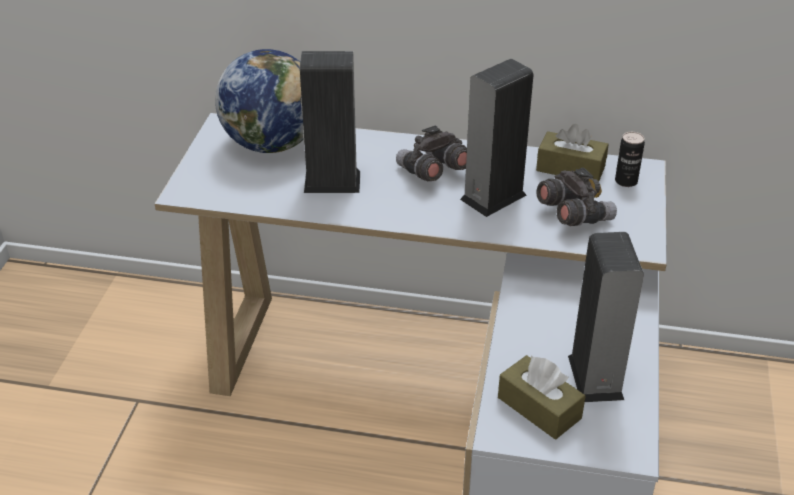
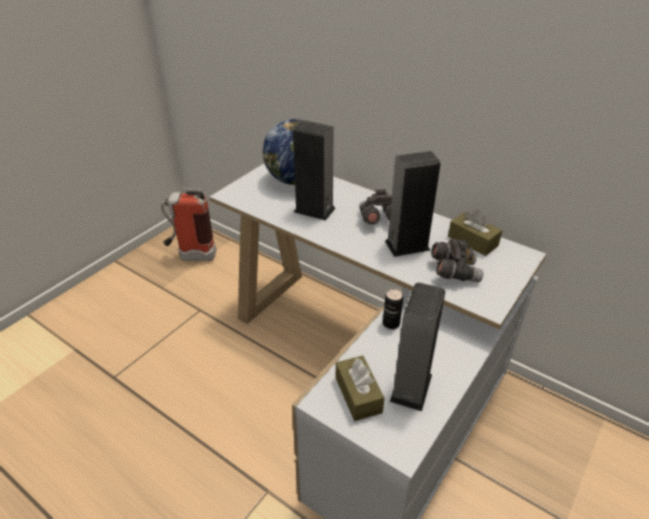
camera: 25 degrees right, 0 degrees up
(64, 321) = (191, 256): none -> fire extinguisher
(626, 181) = (507, 259): can -> can (391, 323)

